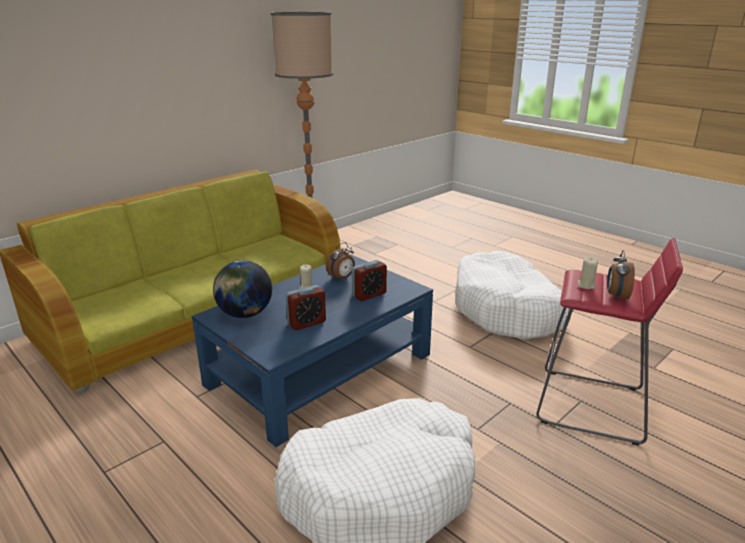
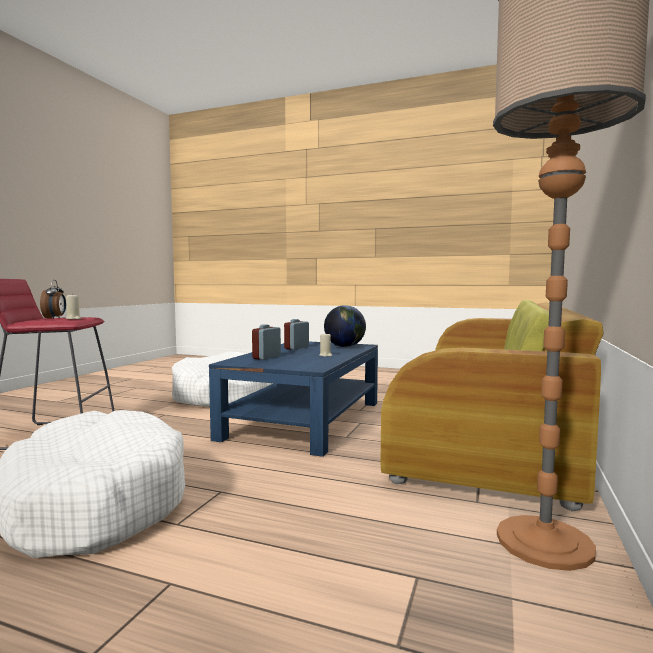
camera: 155 degrees right, 20 degrees down
(342, 278) = (304, 361): alarm clock -> none

